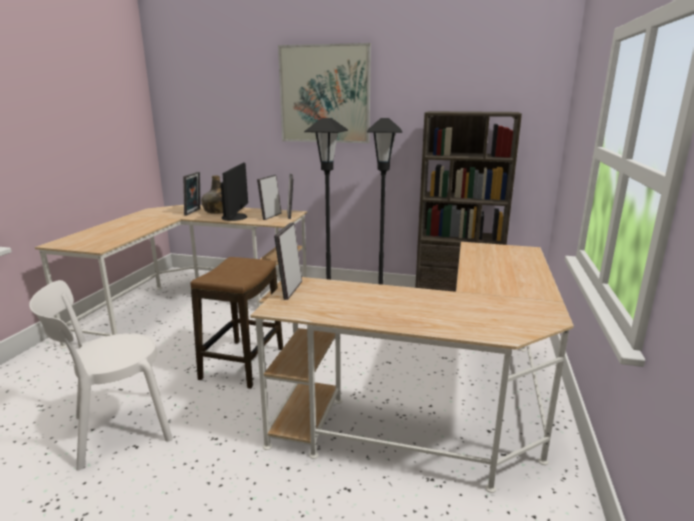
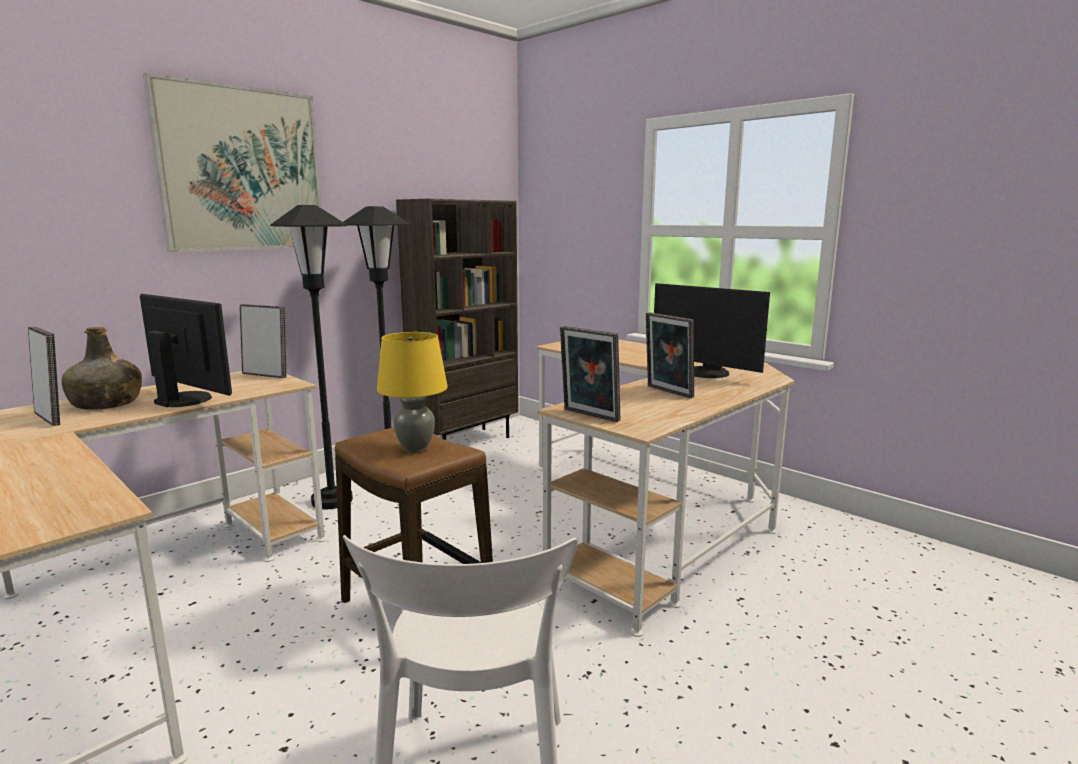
camera: 60 degrees left, 5 degrees down
(234, 272) = (415, 448): none -> yellow table lamp
(270, 216) = (241, 383): picture frame -> picture frame (667, 392)
(471, 305) = (705, 373): none -> monitor

